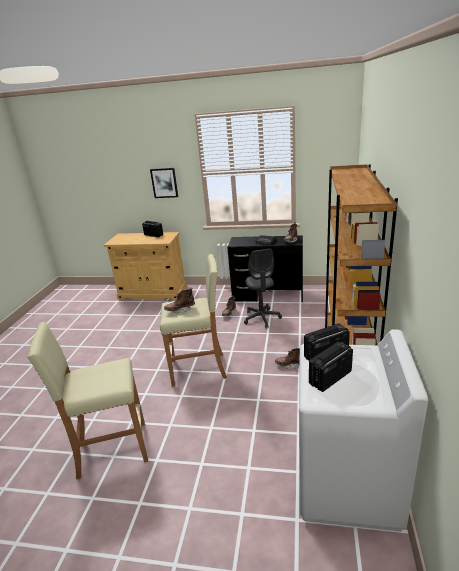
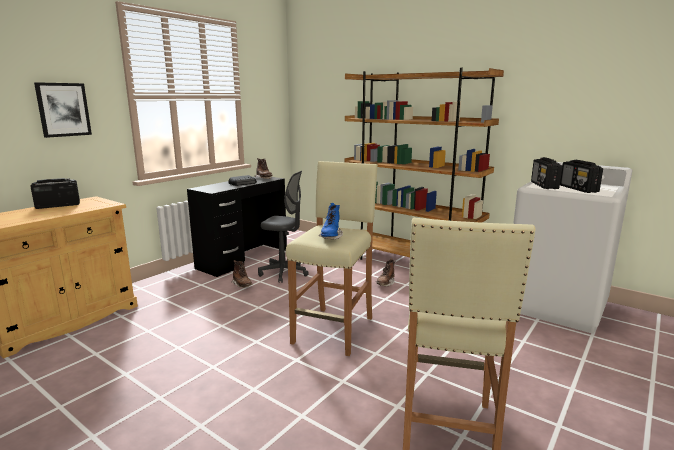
camera: 65 degrees left, 10 degrees down
(180, 310) = (331, 237): brown boot -> blue boot

